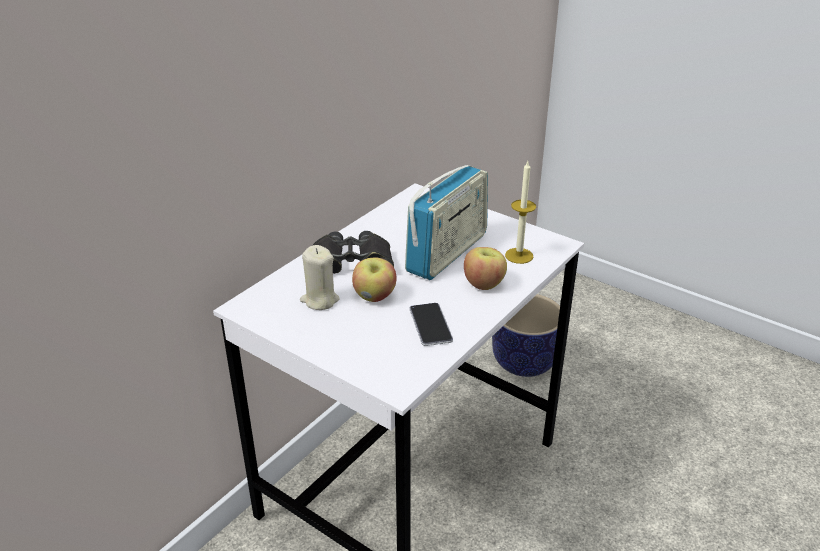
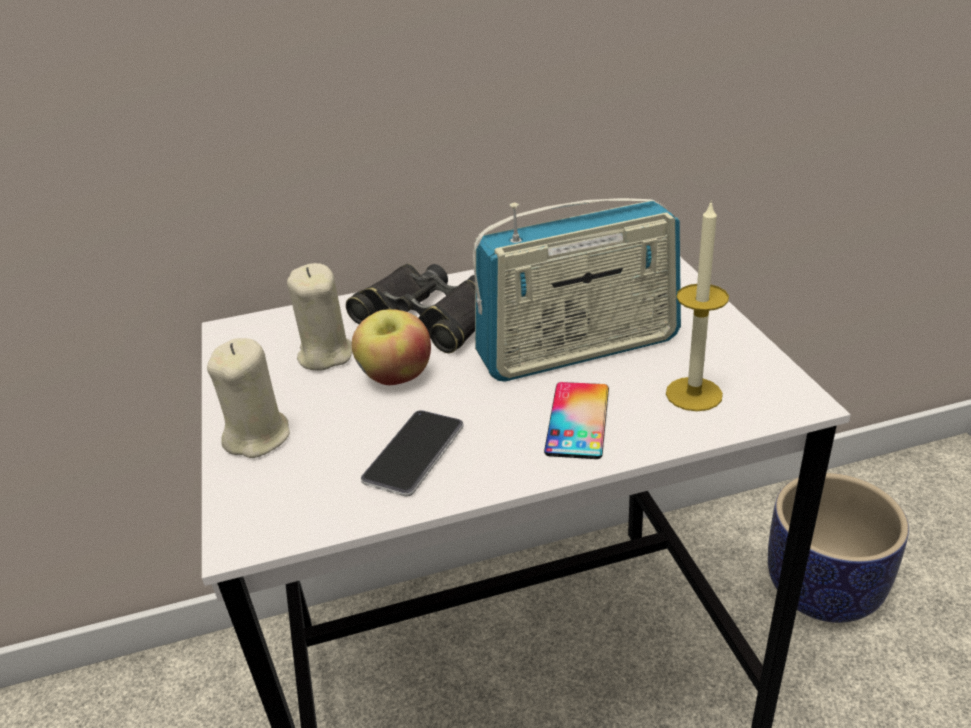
camera: 40 degrees right, 0 degrees up
(342, 349) = (258, 437): none -> beige candle
(484, 284) = (577, 420): apple -> phone

